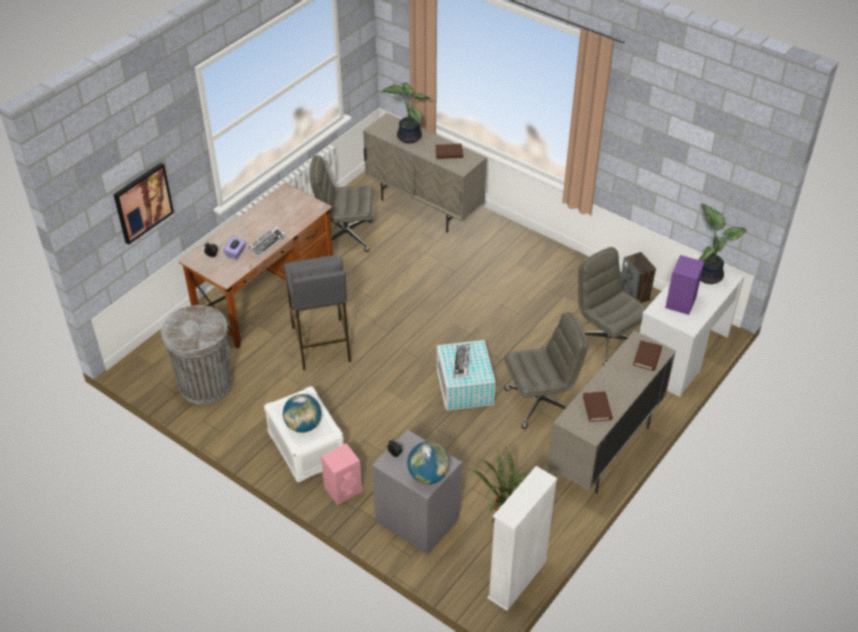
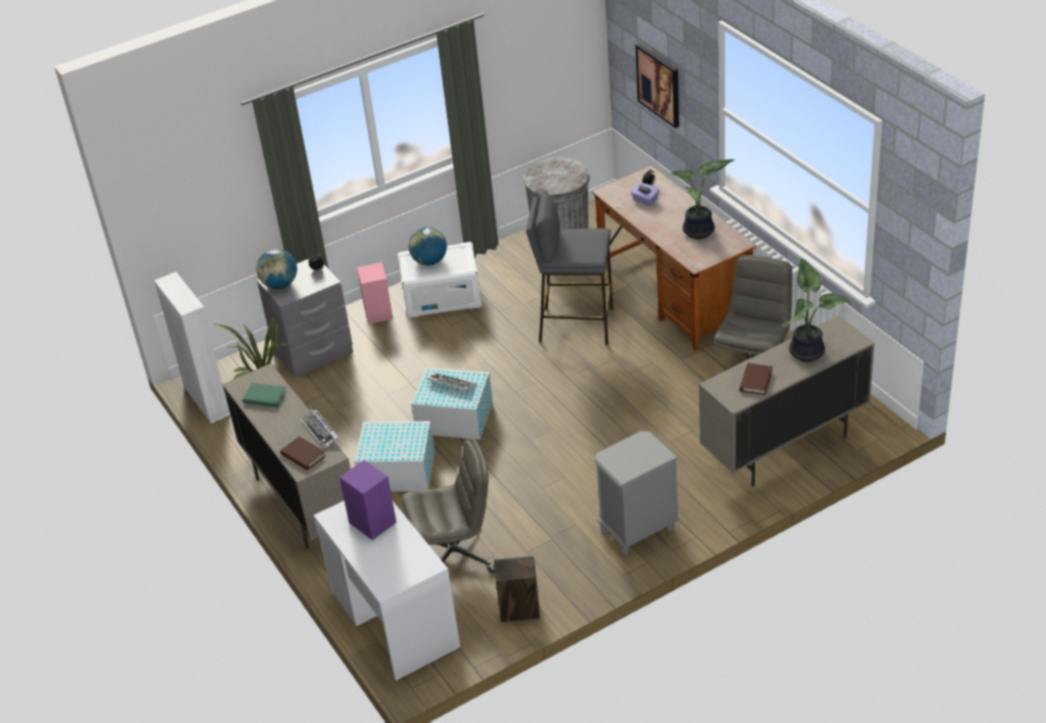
camera: 115 degrees right, 5 degrees down
(267, 243) = (649, 221): keyboard -> keyboard (320, 431)
(533, 258) = (637, 530): none -> grey nightstand
(540, 402) = (396, 471): grey office chair -> white storage box
(597, 408) = (265, 397): brown book -> green book
(709, 275) = (402, 567): potted plant -> potted plant (700, 232)

